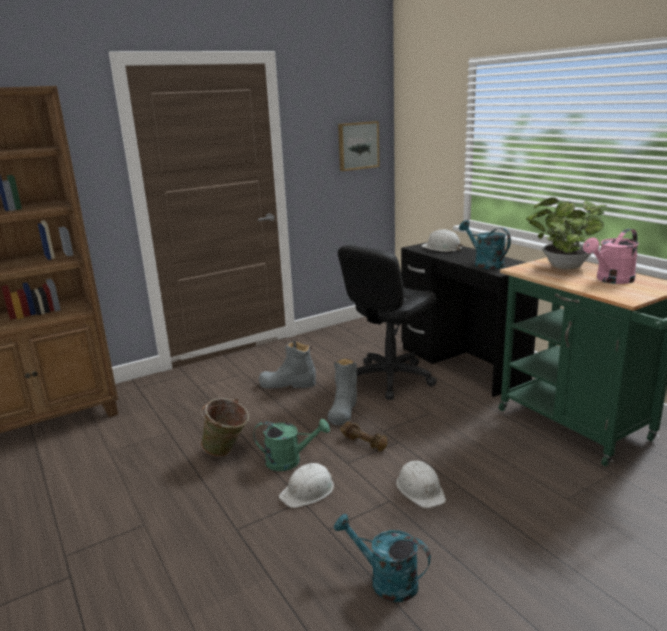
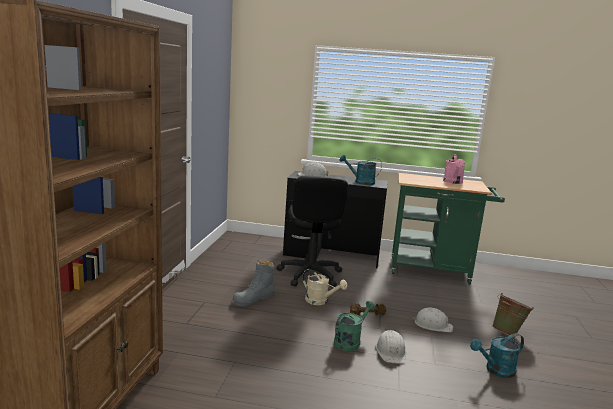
camera: 50 degrees left, 5 degrees down
(227, 452) = (304, 354): green bucket -> green bucket (508, 333)
(343, 410) = (320, 301): grey boot -> beige watering can
(357, 145) = (219, 99): picture -> none
(562, 267) = (420, 178): potted plant -> none

